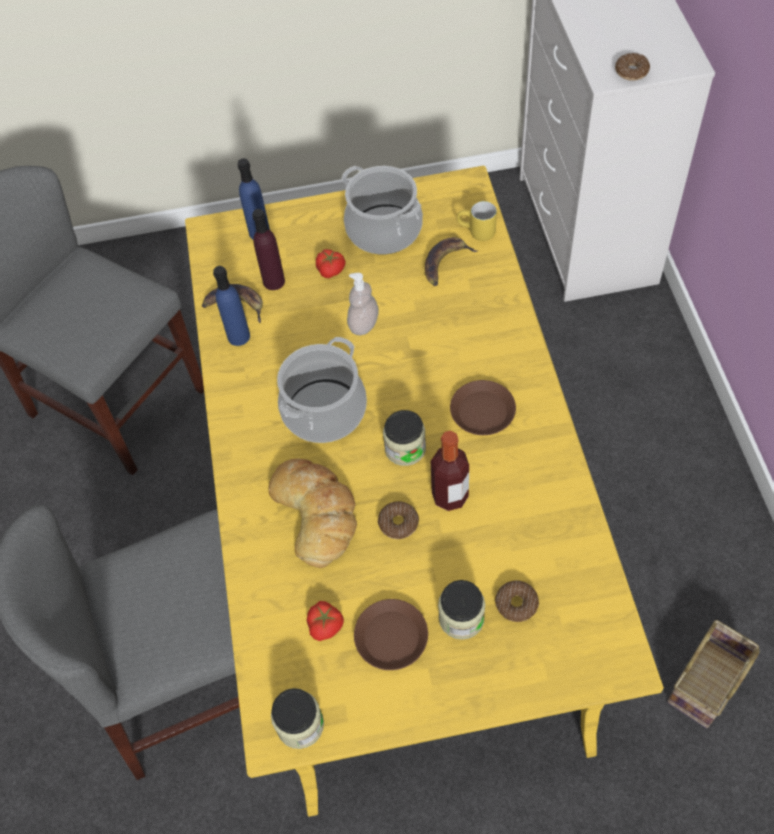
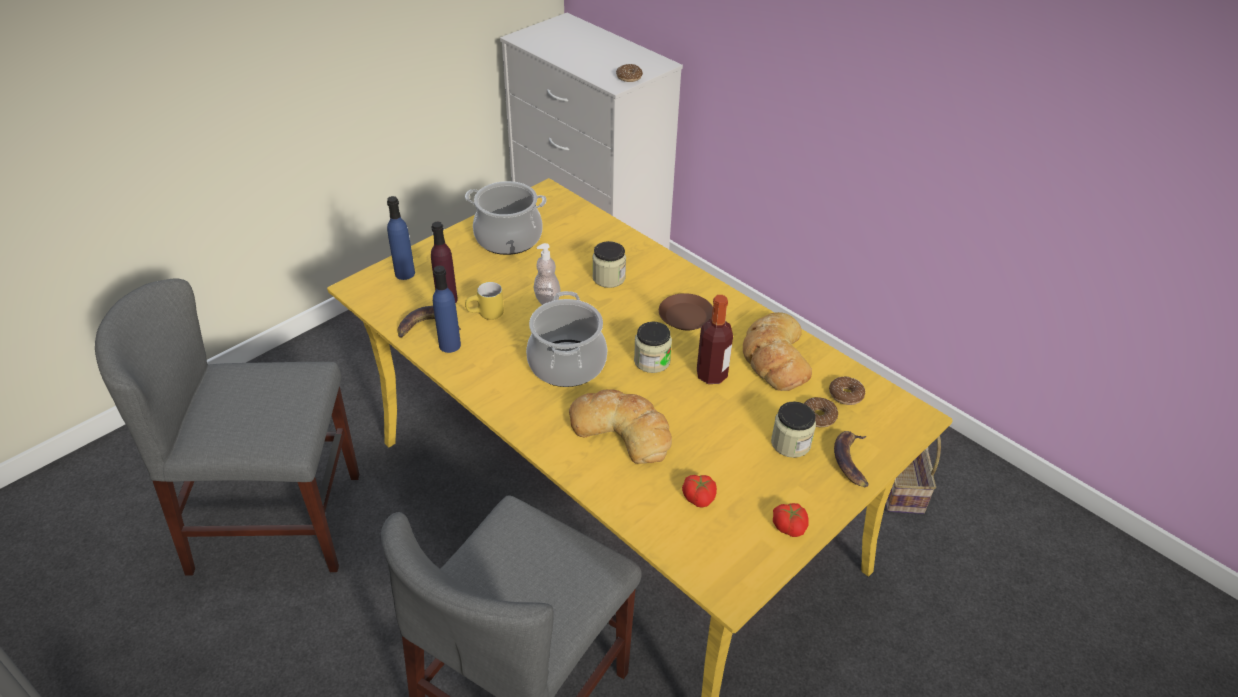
camera: 40 degrees left, 15 degrees down
(300, 725) = (742, 571): jar -> jar (609, 278)
(331, 270) = (489, 276): tomato -> tomato (789, 526)
(391, 637) = (754, 480): brown plate -> none
(398, 523) = (691, 408): donut -> donut (846, 395)
(445, 263) = (575, 241): banana -> banana (850, 460)
(476, 233) = (581, 217): yellow mug -> yellow mug (486, 315)
(532, 509) = (774, 357): none -> bread

